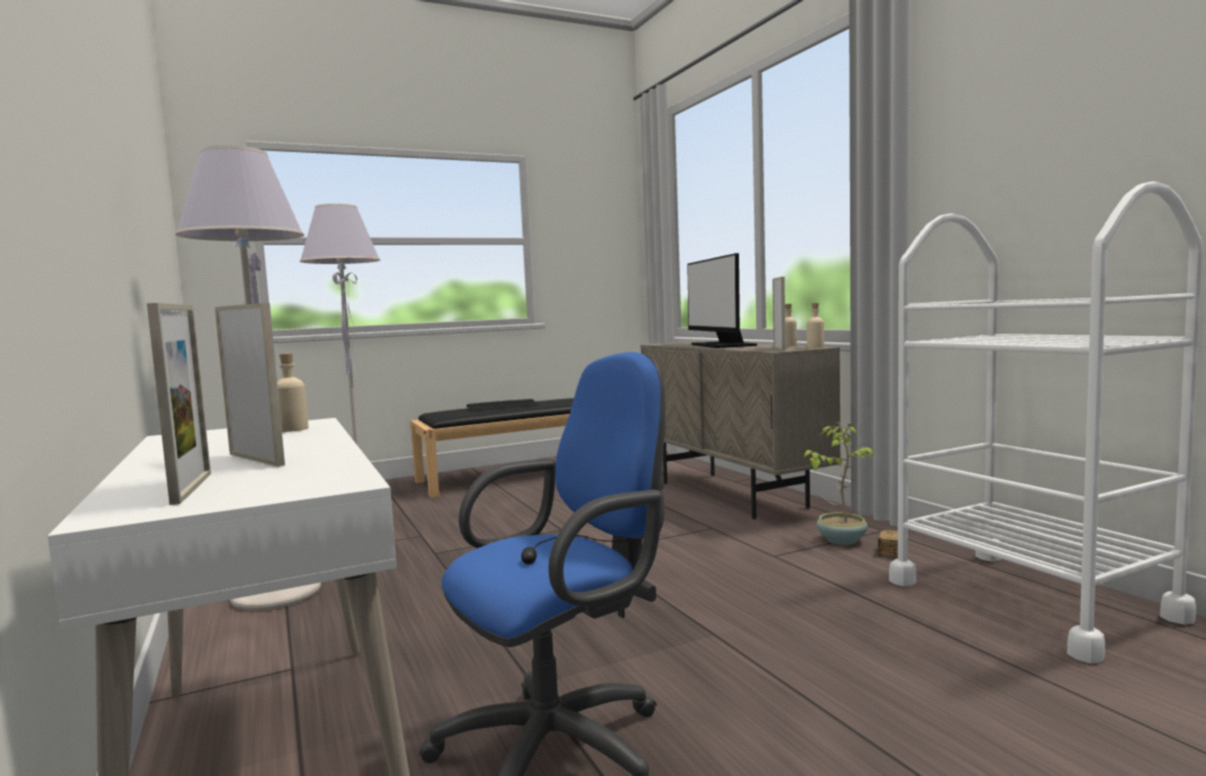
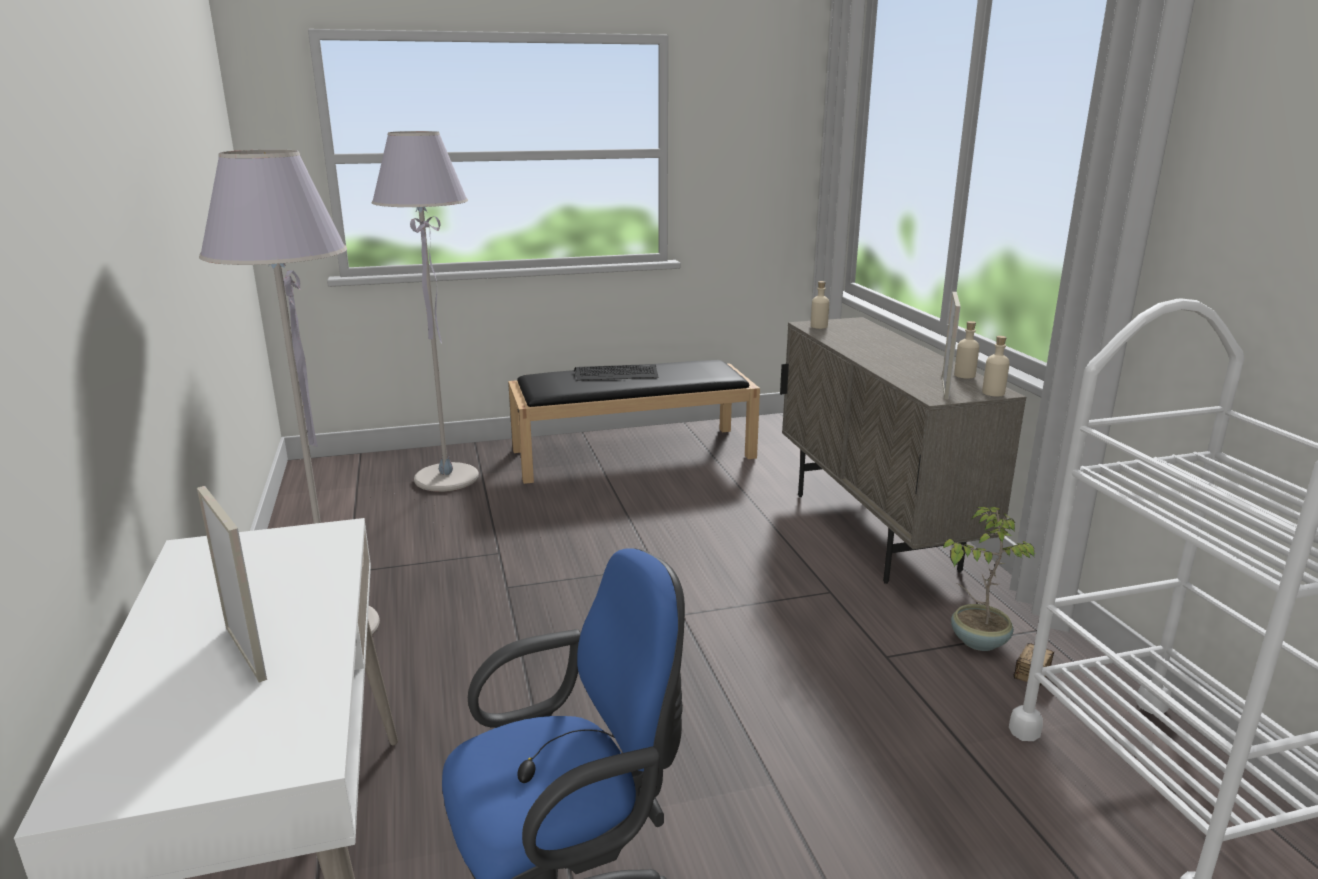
camera: 10 degrees right, 15 degrees up
(192, 488) = (164, 732): picture frame -> none
(293, 429) = (309, 554): beige bottle -> beige bottle (819, 326)
(721, 345) = (882, 352): monitor -> none

